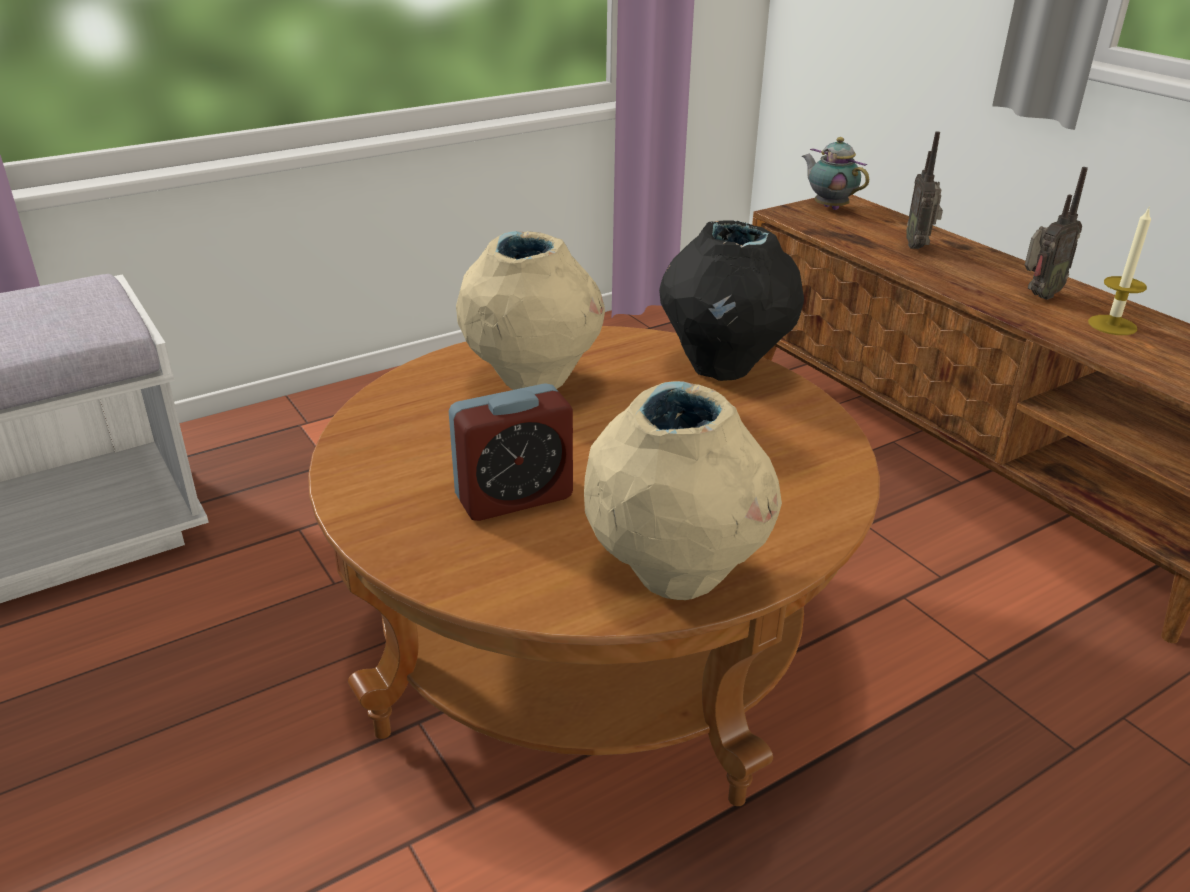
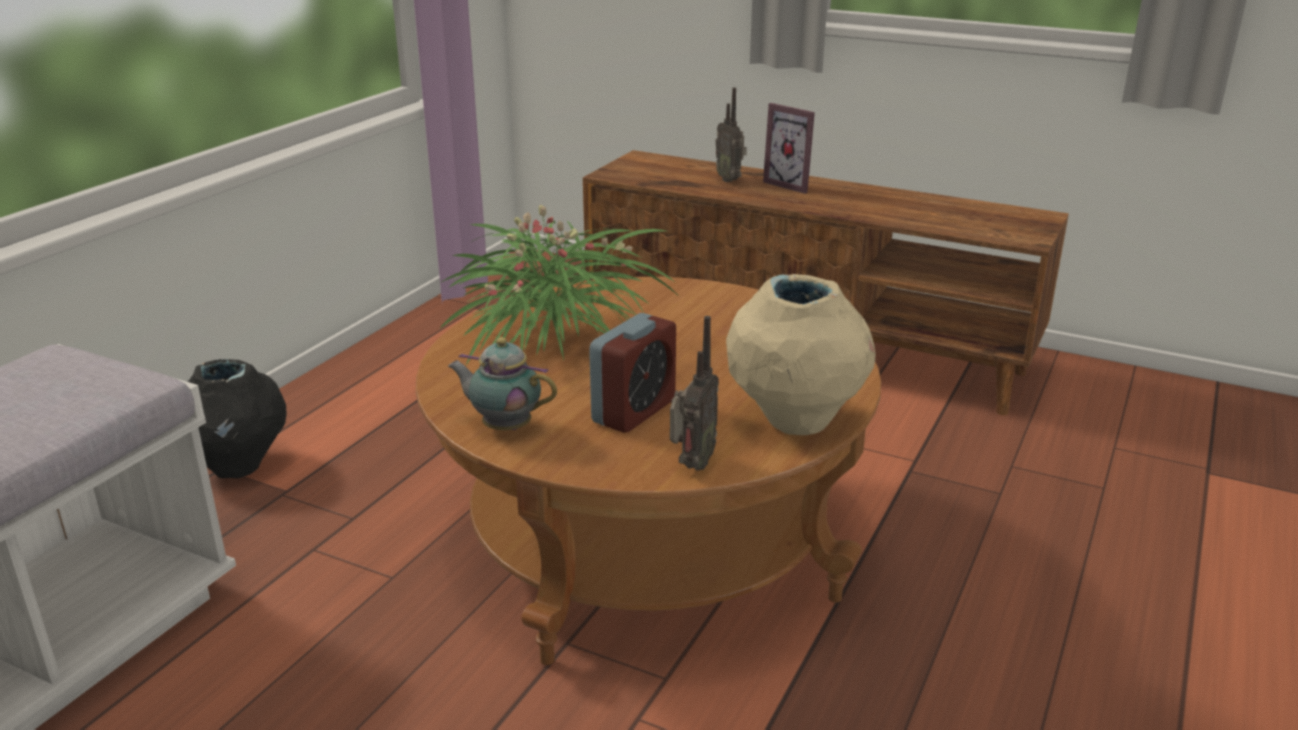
camera: 30 degrees left, 5 degrees down
(532, 382) = (552, 336): beige vase -> potted plant
(724, 367) = (679, 291): black vase -> black vase (239, 466)
(829, 207) = (636, 164): teapot -> teapot (504, 427)
(992, 267) = (793, 184): none -> picture frame
(1038, 295) = (840, 196): radio -> radio (691, 465)
(1112, 325) = (901, 205): candle -> none

